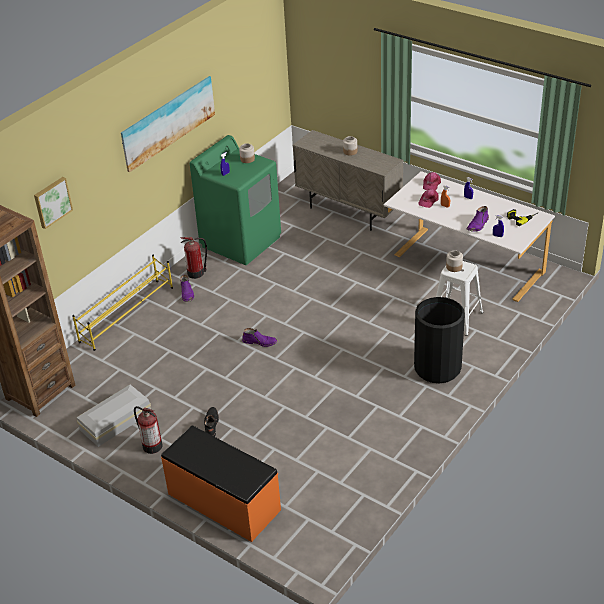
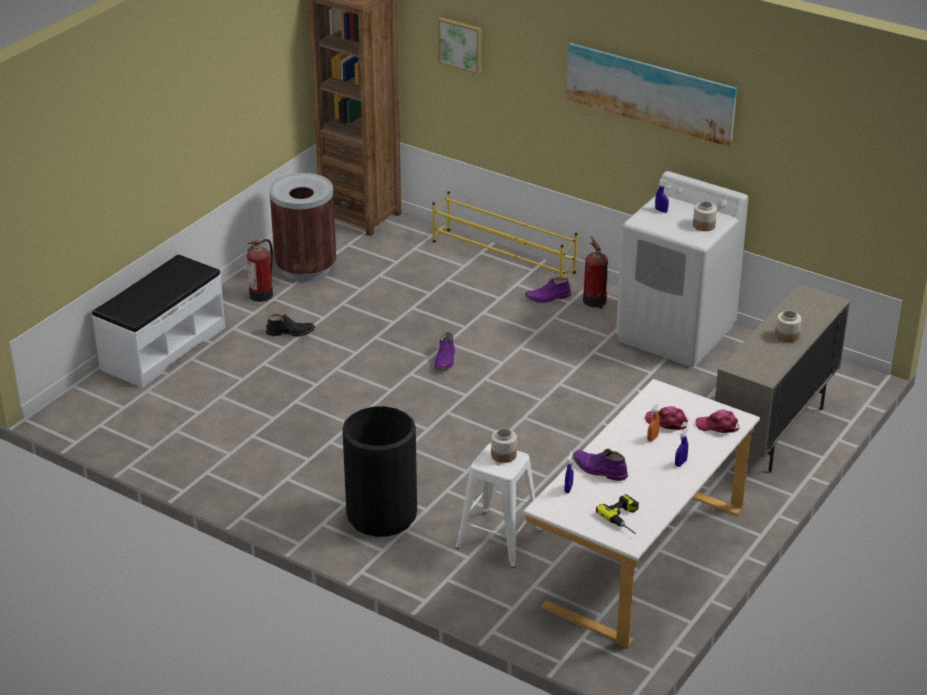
camera: 85 degrees right, 5 degrees down
(117, 421) = (305, 269): white storage box -> brown trash can
(223, 502) = (162, 348): orange bench -> white bench
(241, 241) = (676, 333): green washing machine -> white washing machine

